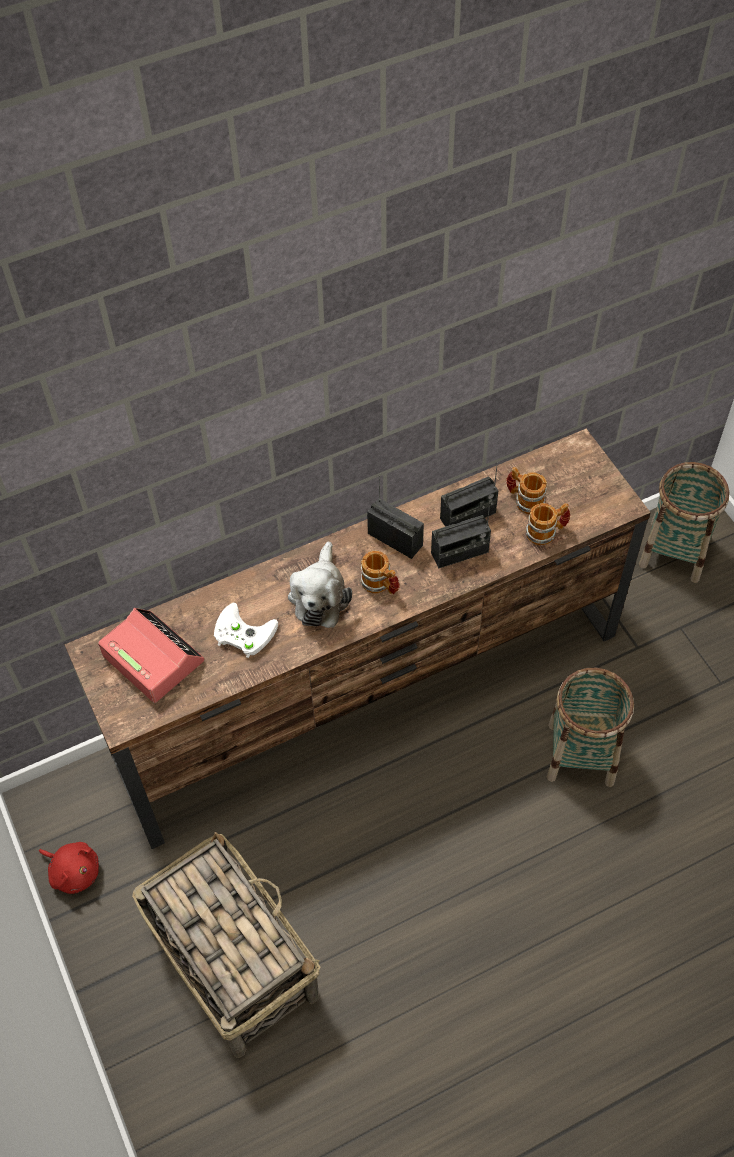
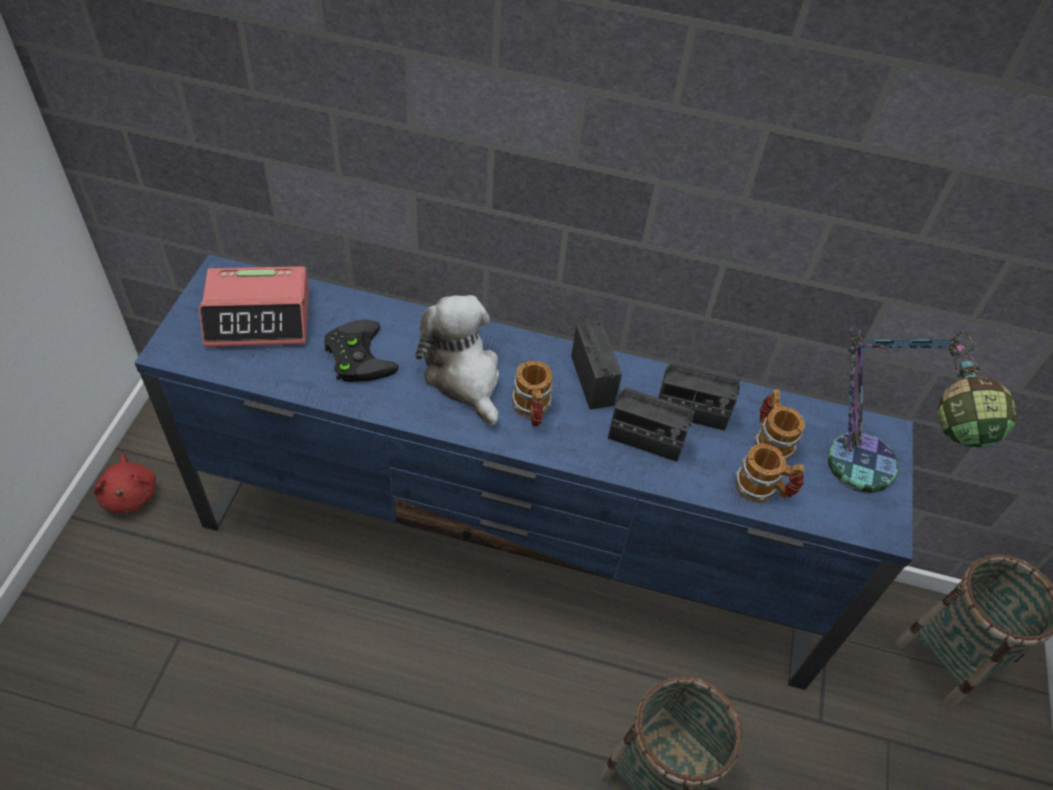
camera: 35 degrees right, 5 degrees down
(152, 658) = (259, 317): alarm clock -> alarm clock turned 90 degrees clockwise
(232, 959) = (157, 679): basket -> none
(241, 633) = (356, 355): white game controller -> black game controller
(320, 596) = (464, 377): plush toy -> plush toy turned 105 degrees clockwise
(371, 694) = (513, 550): brown tv stand -> blue tv stand
(594, 484) = (868, 482): none -> table lamp

